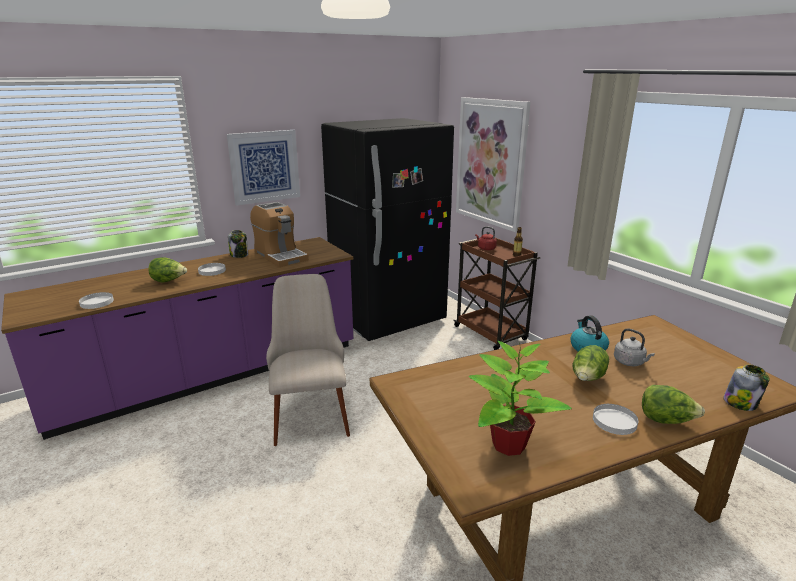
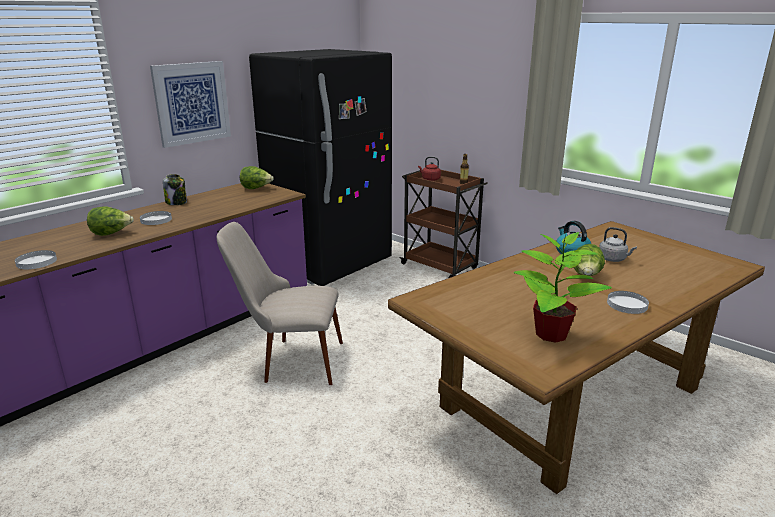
camera: 15 degrees left, 0 degrees up
(280, 256) = (225, 200): coffee machine -> none
(310, 412) = (289, 361): beige chair -> beige chair turned 60 degrees counterclockwise
(491, 162) = (425, 92): picture -> none
(666, 420) = (666, 298): lettuce -> lettuce (256, 188)
(740, 403) = (715, 278): jar -> none

